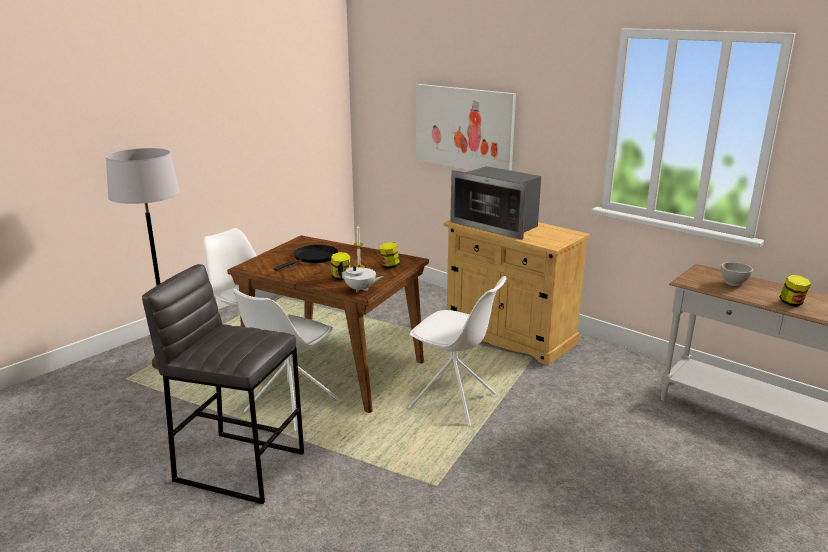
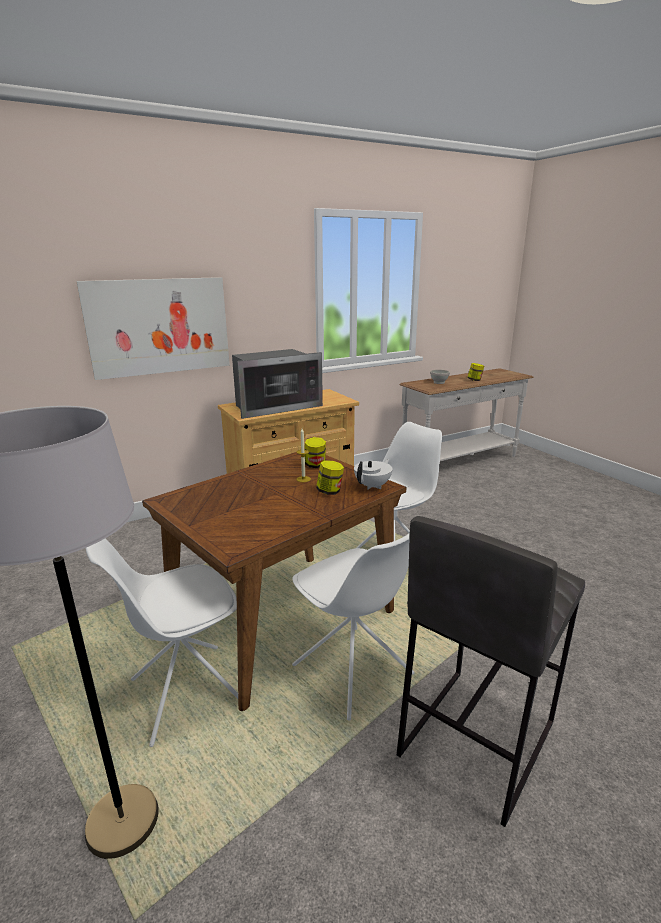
camera: 70 degrees left, 0 degrees up
(313, 258) = (247, 500): black frying pan -> none

